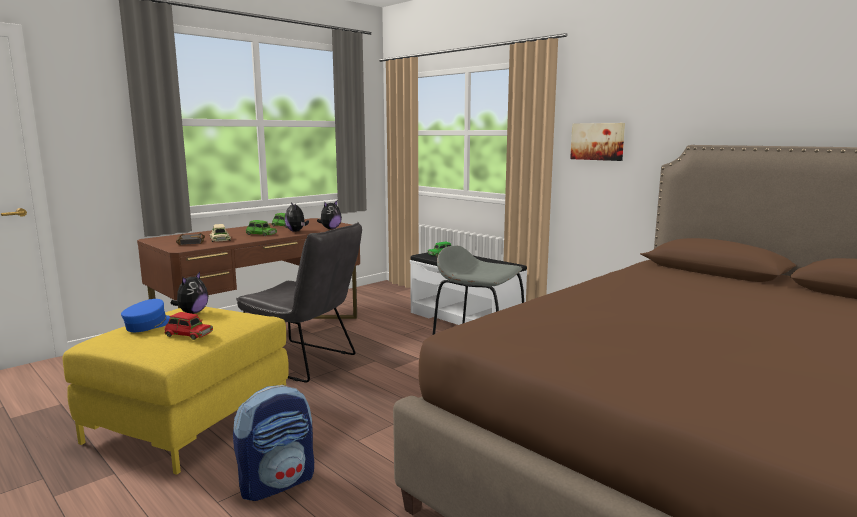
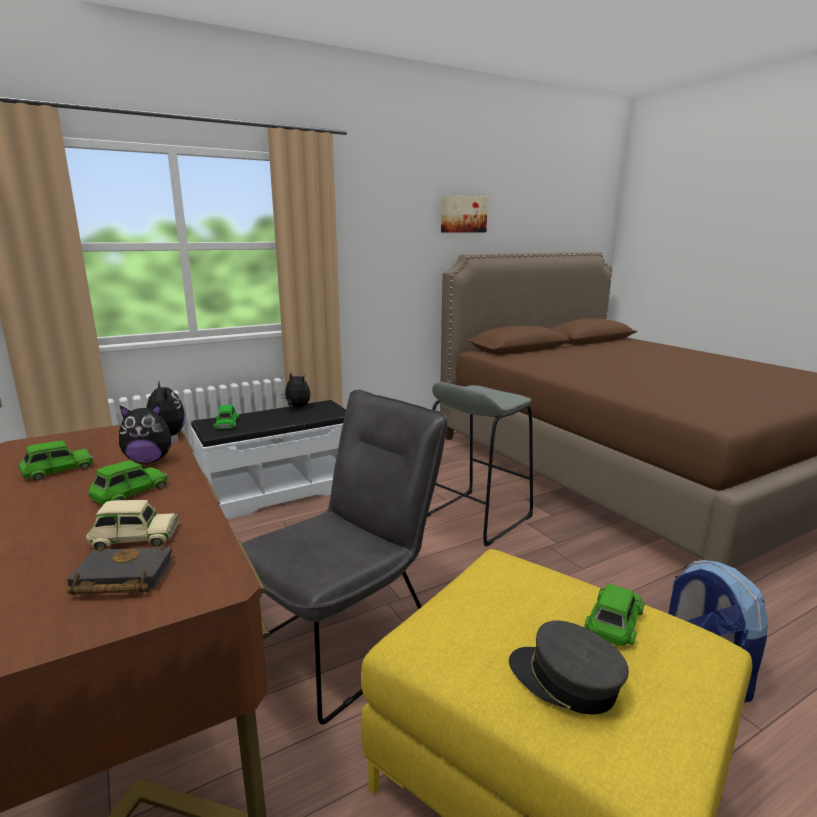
camera: 75 degrees left, 5 degrees up
(149, 325) = (565, 681): blue cap -> grey cap
(188, 334) = (614, 622): red toy car -> green toy car
(192, 312) = (481, 630): plush toy -> plush toy (297, 407)
(598, 141) = (374, 253): picture -> picture (463, 214)

